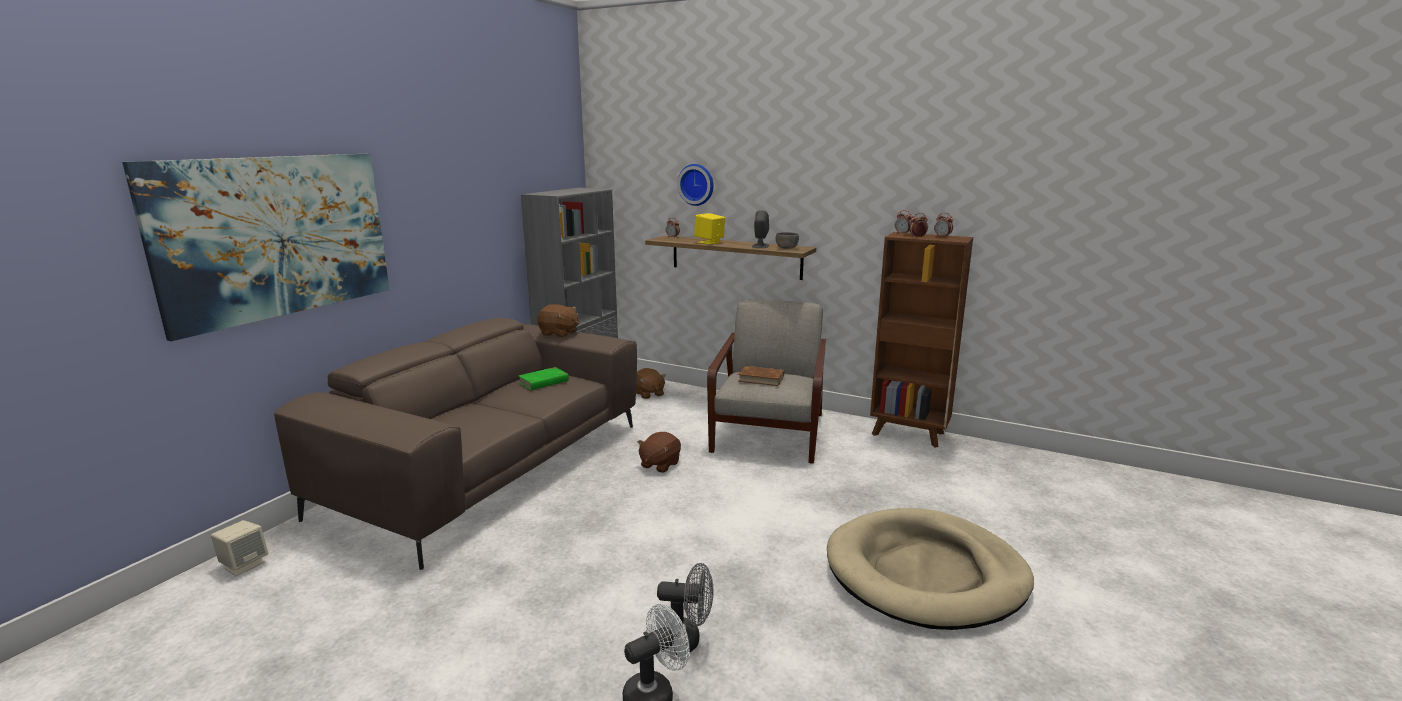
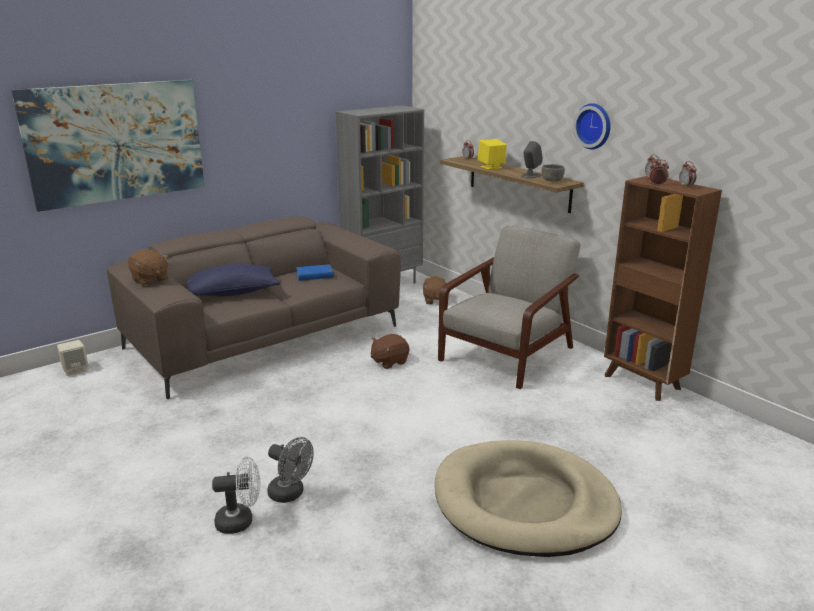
camera: 25 degrees right, 5 degrees up
(460, 417) = (232, 293): none -> blue pillow
(544, 382) = (315, 275): green book -> blue book
(559, 333) = (343, 236): brown plush toy -> brown plush toy (150, 280)
(697, 184) = (492, 110): wall clock -> wall clock (594, 126)
(761, 379) = (492, 302): brown book -> none

